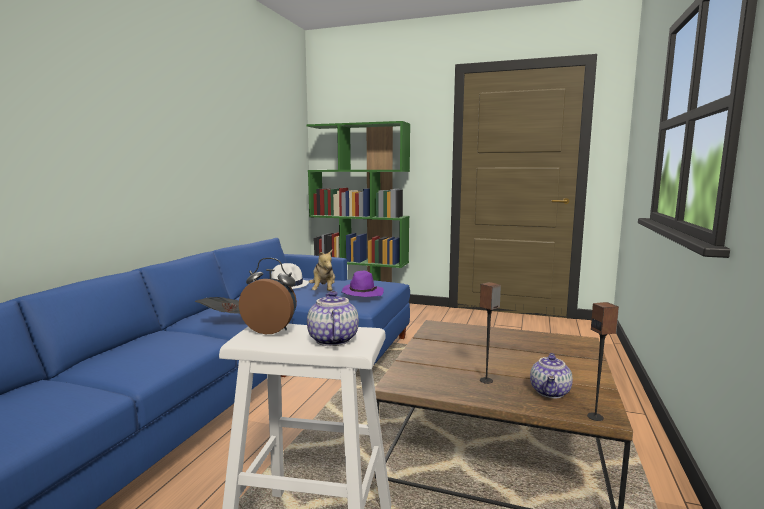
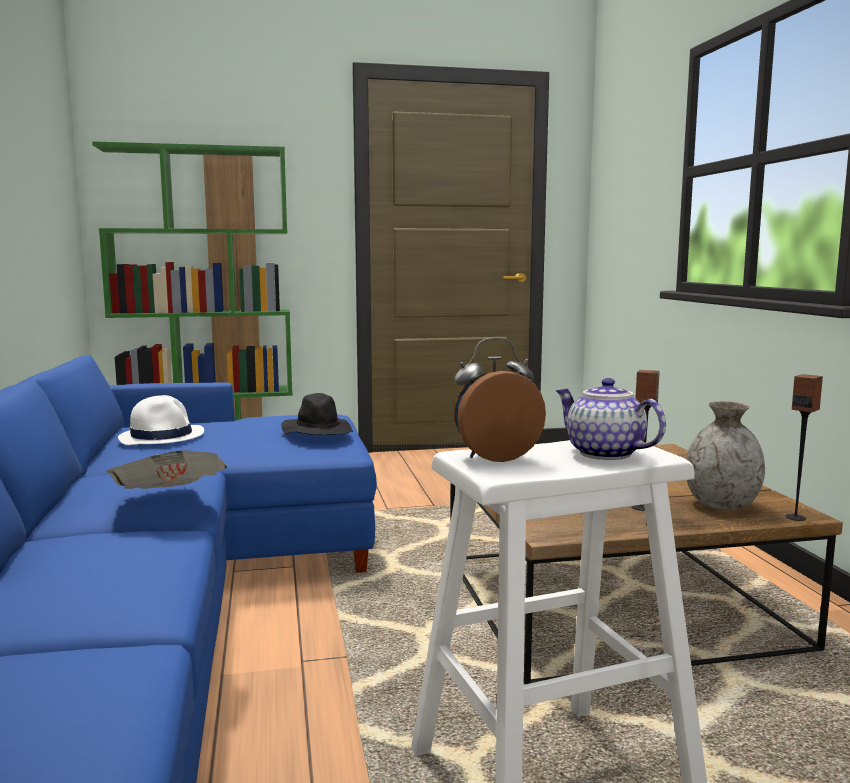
camera: 30 degrees left, 0 degrees up
(324, 291) = (249, 437): plush toy -> none
(362, 293) = (317, 432): purple hat -> black hat
(551, 392) = (721, 505): teapot -> grey vase

